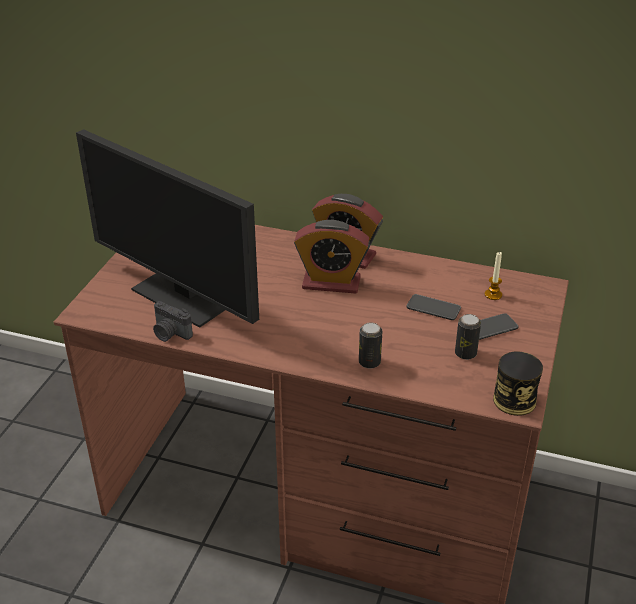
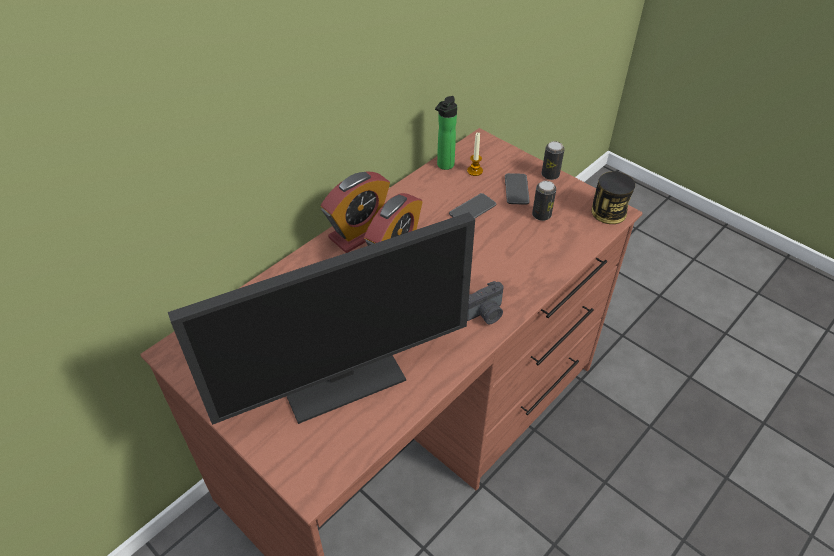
camera: 65 degrees left, 10 degrees up
(170, 334) = (402, 409): camera -> camera (485, 314)
(369, 362) = (525, 274): can -> can (550, 175)
(481, 275) = (444, 166): none -> bottle

